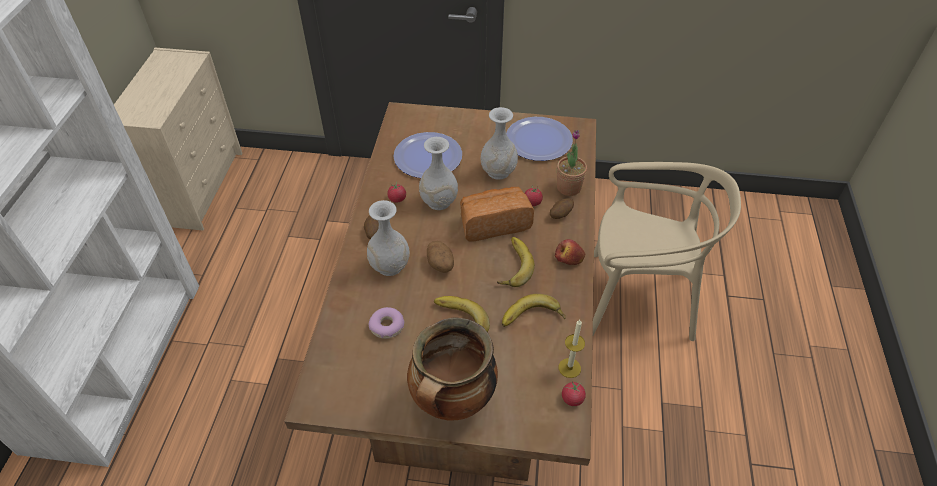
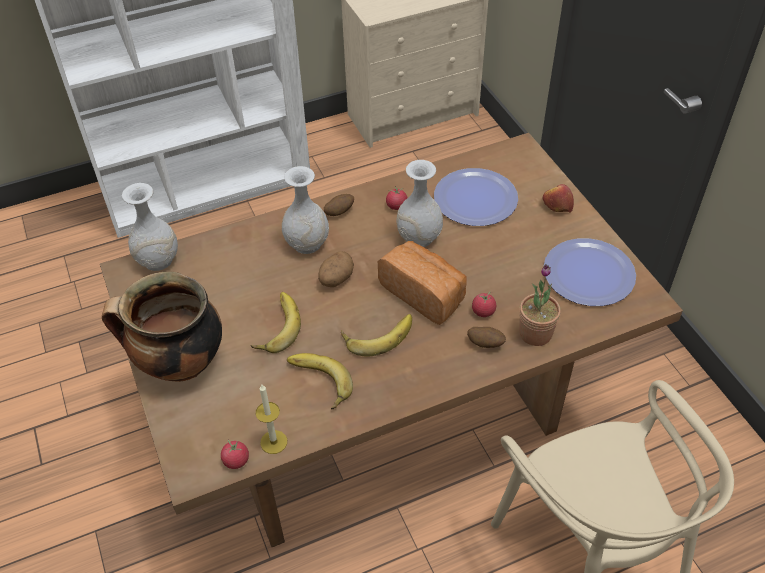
camera: 60 degrees right, 0 degrees up
(387, 326) = (235, 277): donut -> none
(499, 172) = (505, 263): white vase -> white vase (158, 260)
(569, 258) = (425, 379): apple -> apple (557, 205)

